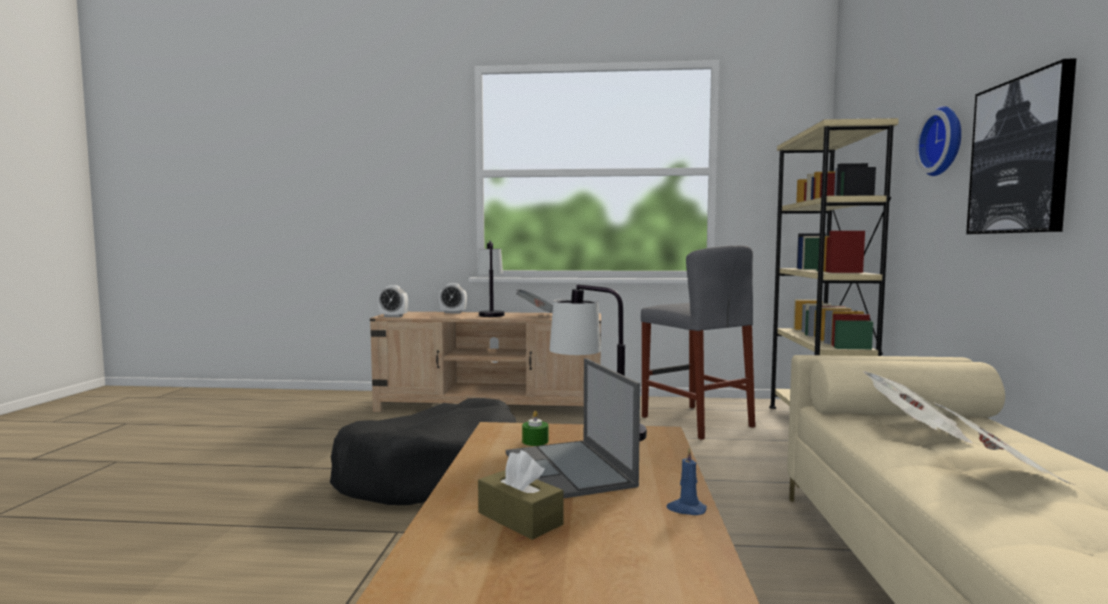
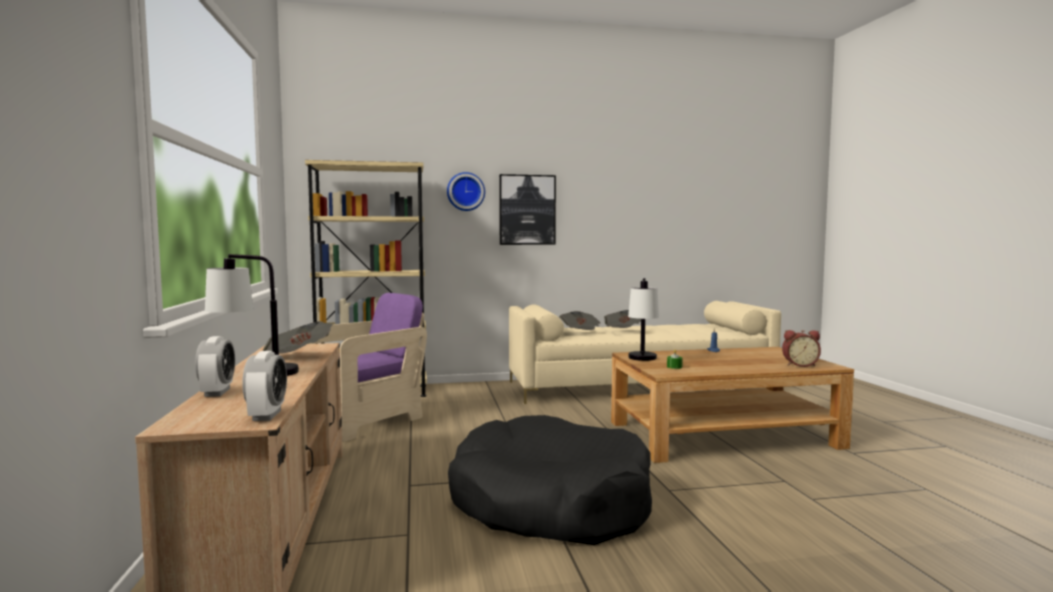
camera: 105 degrees left, 0 degrees up
(456, 561) = (799, 365): none -> alarm clock
(520, 518) = (758, 362): brown tissue box -> none
(569, 470) = (702, 361): laptop -> none
(696, 421) = (361, 421): grey stool -> purple armchair

